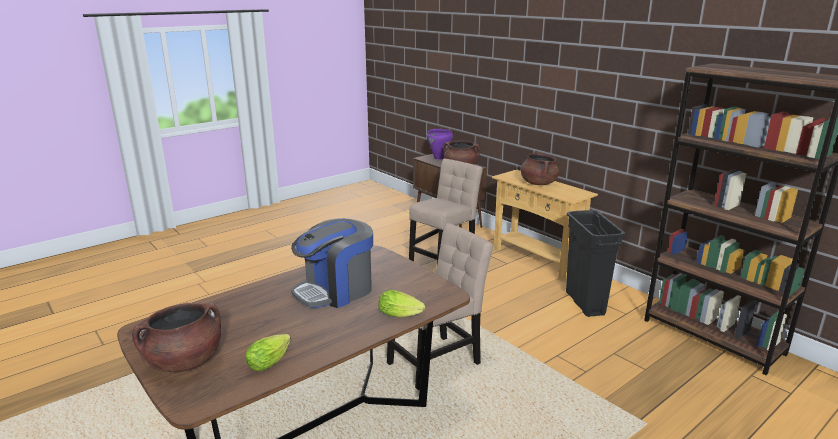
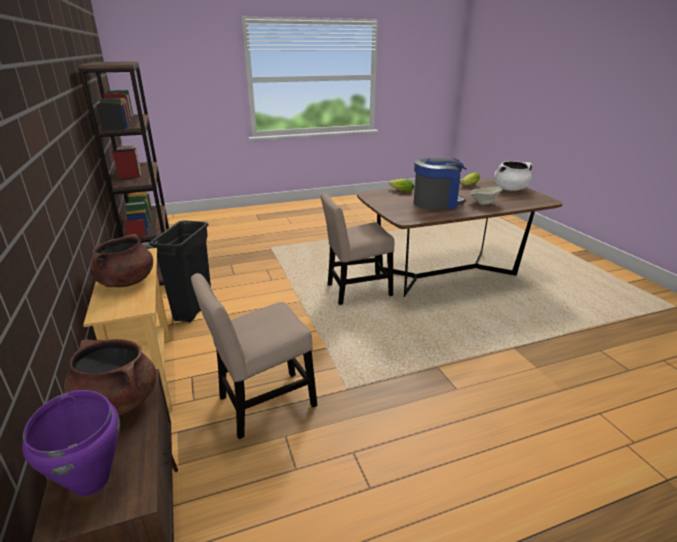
camera: 160 degrees left, 5 degrees up
(184, 362) = (510, 189): brown cooking pot -> white cooking pot
(261, 302) = (483, 203): none -> beige bowl

